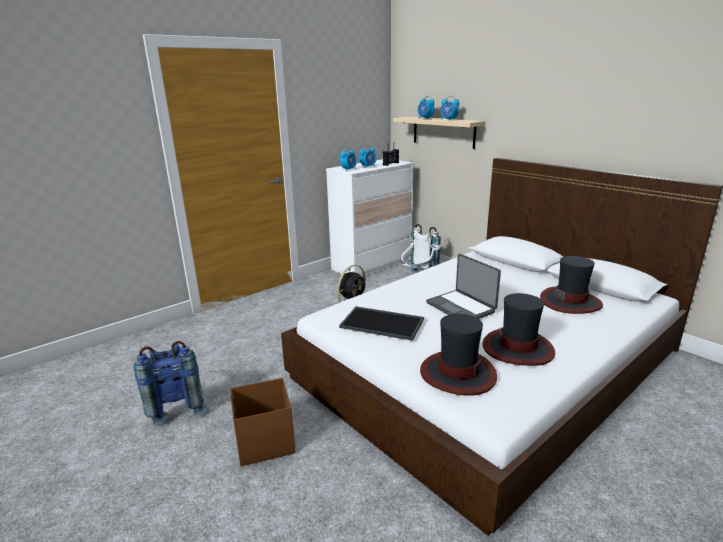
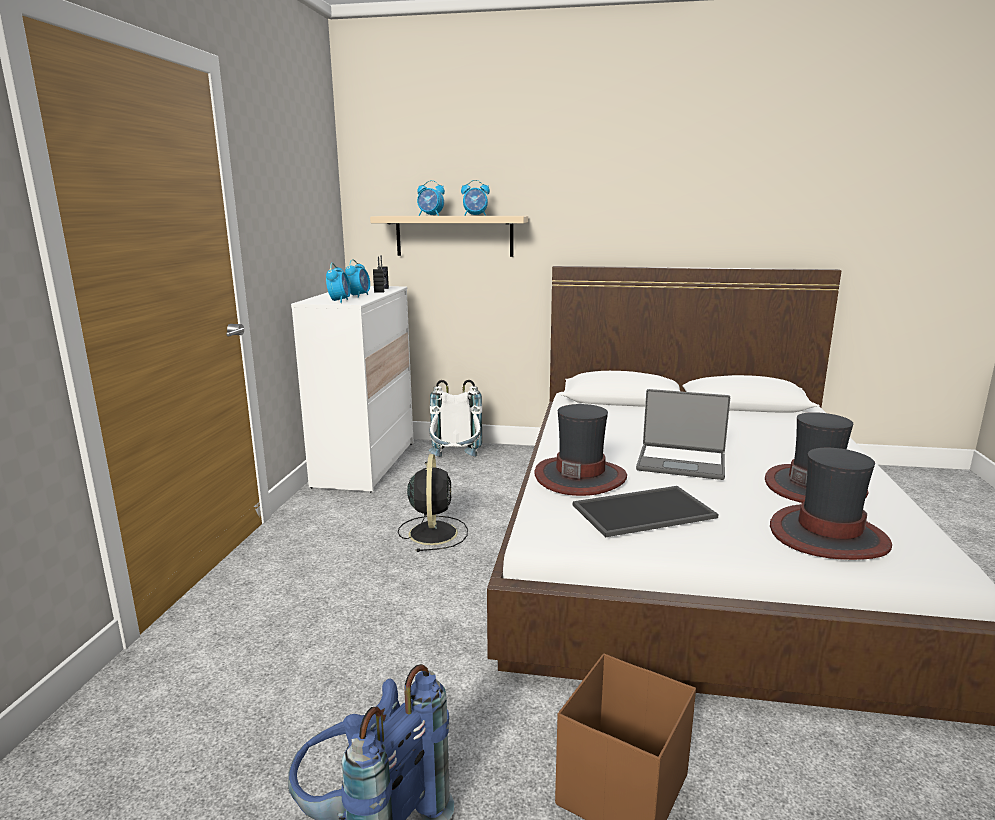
camera: 40 degrees left, 5 degrees down
(570, 302) = (755, 427): hat -> hat (580, 477)

